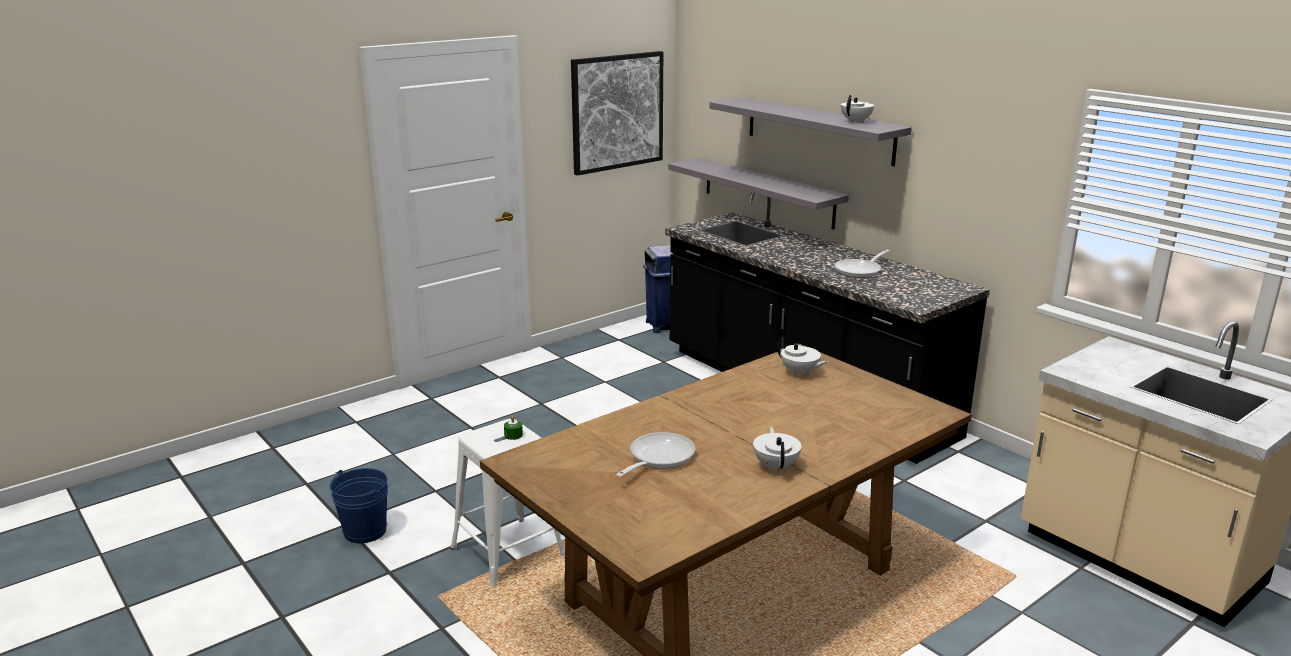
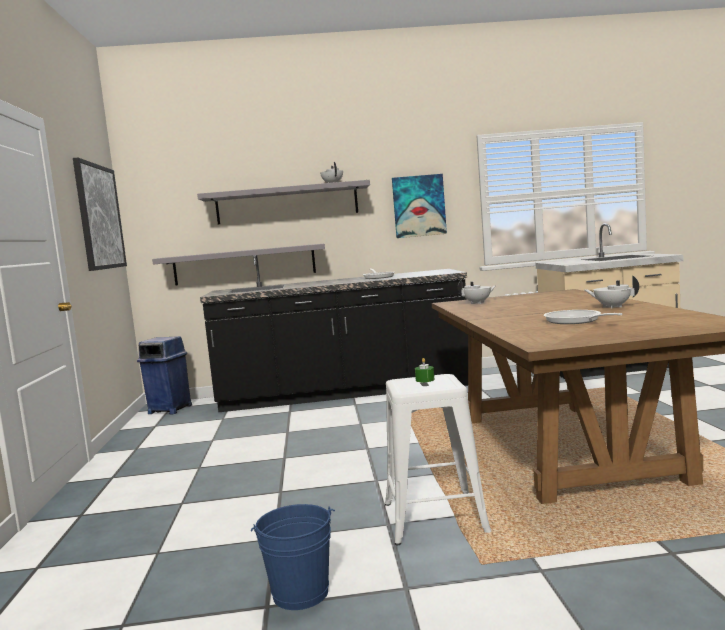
camera: 55 degrees left, 15 degrees down
(973, 181) = (419, 206): none -> picture

